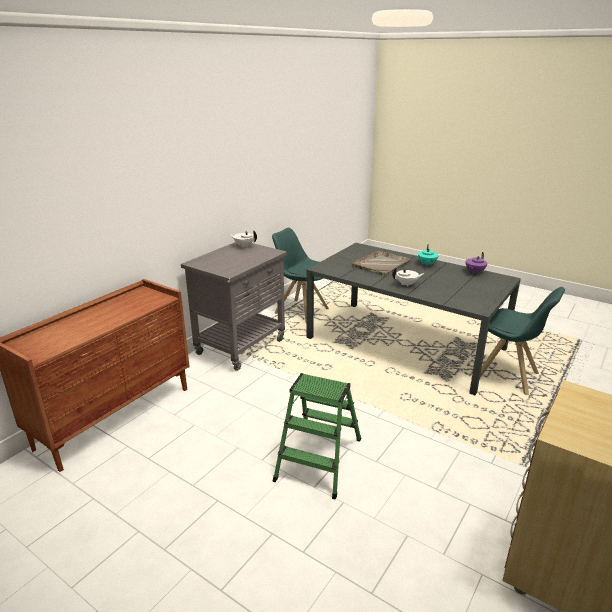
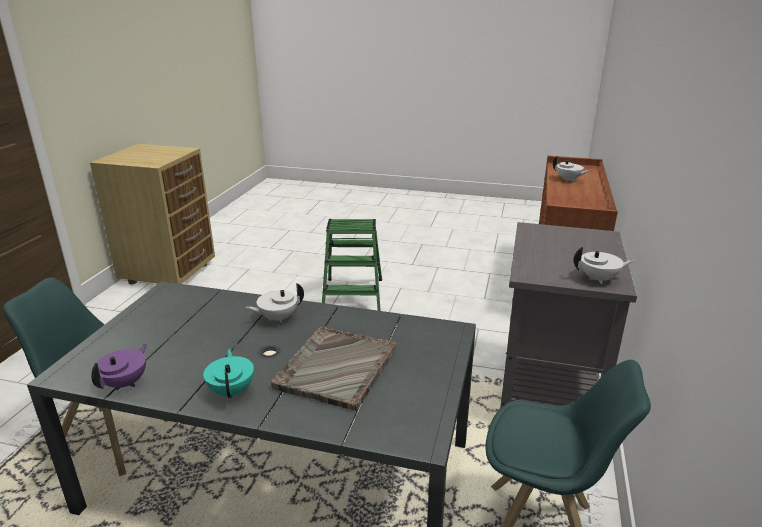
camera: 160 degrees right, 0 degrees up
(83, 329) = (568, 180): none -> white teapot

